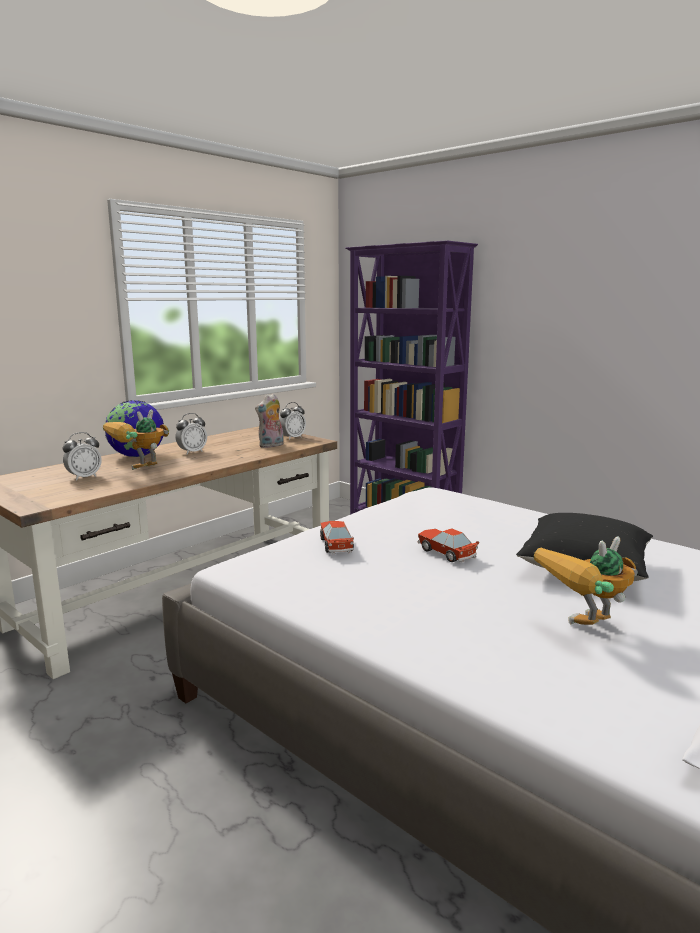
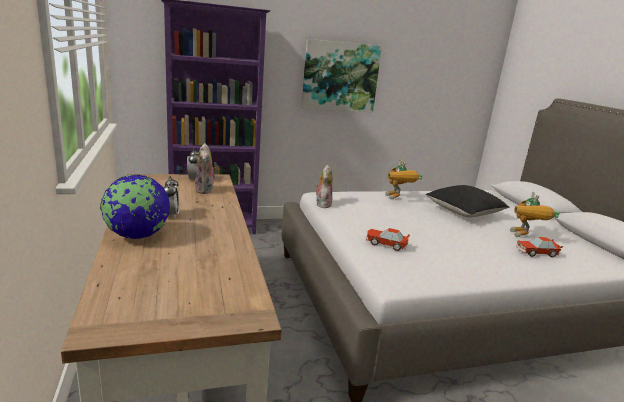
camera: 60 degrees left, 5 degrees up
(84, 477) = (179, 273): alarm clock -> none
(139, 472) = (202, 248): toy robot -> toy robot (398, 199)
(402, 498) = (322, 204): none -> plush toy
(446, 553) = (423, 226): toy car -> toy car (536, 253)
(594, 328) = (340, 77): none -> picture

